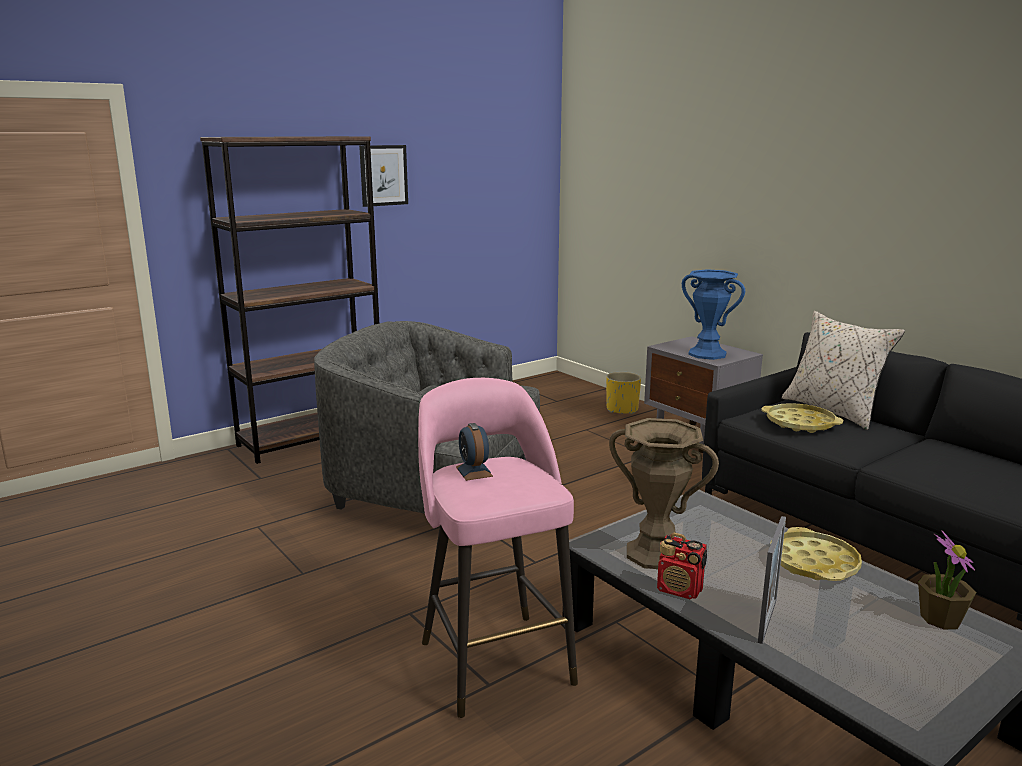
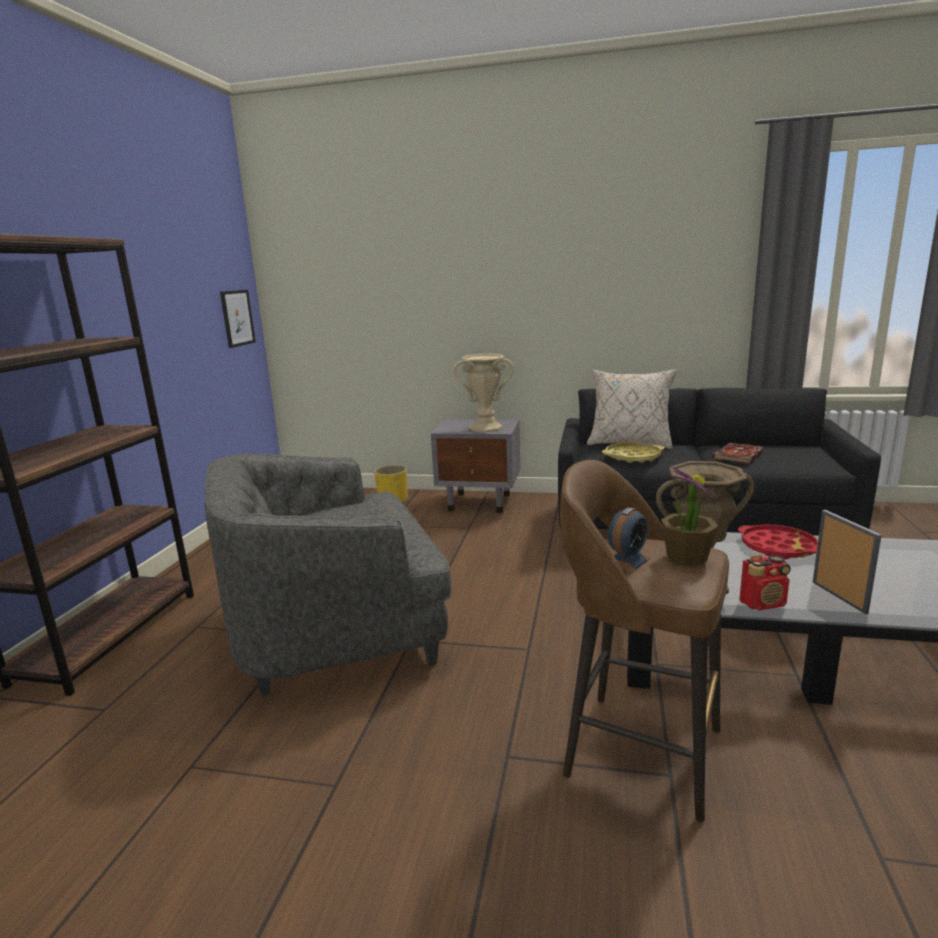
camera: 40 degrees left, 0 degrees up
(383, 175) = (109, 294): picture -> picture (237, 318)
(474, 471) = (627, 561): alarm clock -> alarm clock turned 75 degrees counterclockwise
(495, 659) = (638, 750): pink stool -> brown stool
(707, 354) = (485, 428): blue vase -> beige vase
(813, 563) = (778, 547): yellow tray -> red tray
(931, 460) = (738, 456): none -> book
(940, 618) = (886, 550): potted plant -> potted plant (686, 557)

